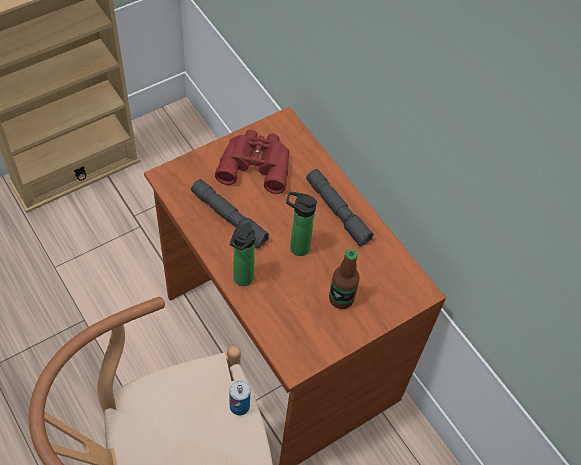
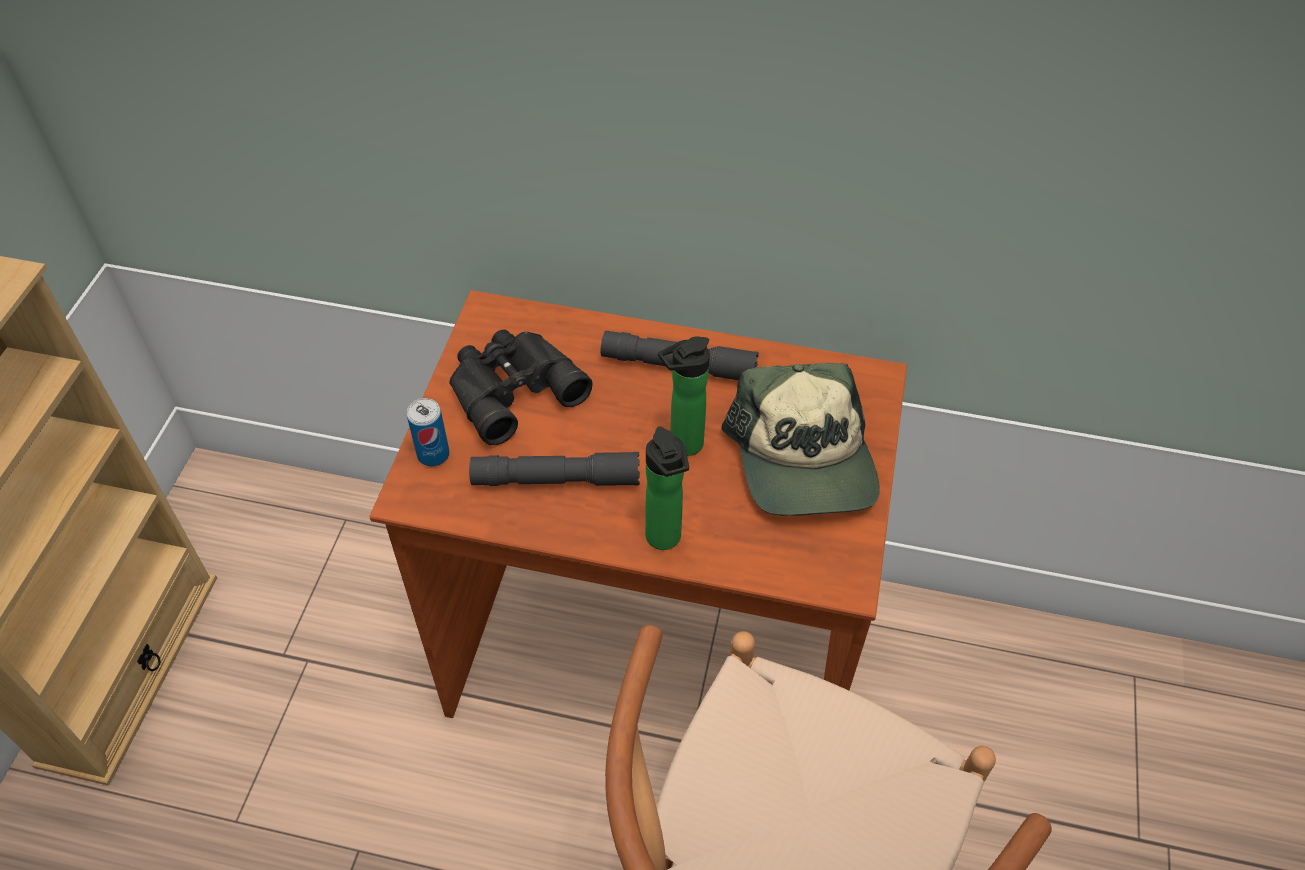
camera: 40 degrees left, 5 degrees down
(239, 406) = (820, 705): can -> can (433, 454)
(255, 163) = (511, 388): red binoculars -> black binoculars
(341, 298) = (804, 460): bottle -> cap

